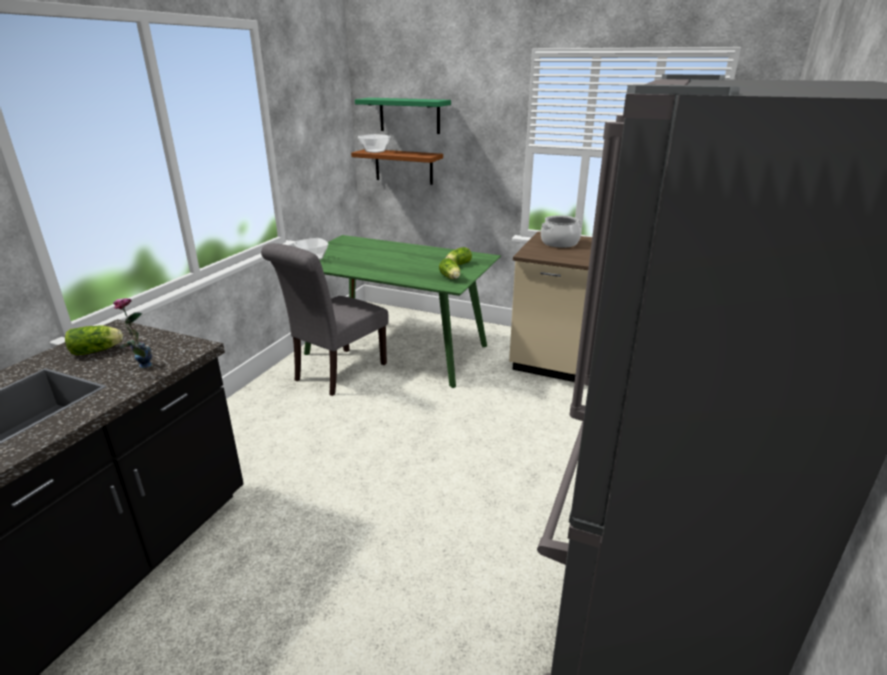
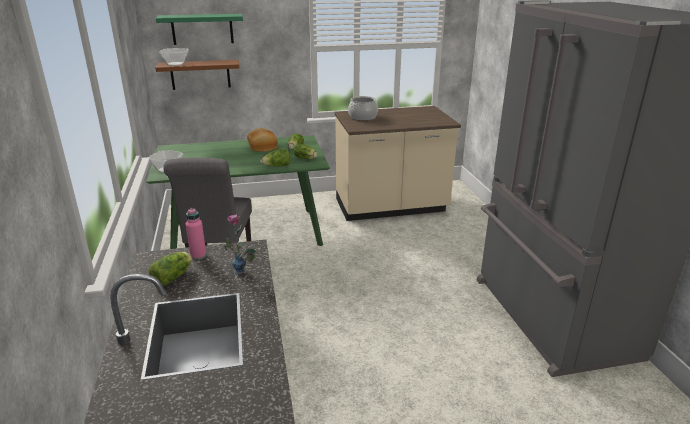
camera: 35 degrees left, 0 degrees up
(148, 338) = (198, 255): none -> pink bottle
(408, 279) = (277, 166): none -> lettuce
(427, 256) = (262, 147): none -> bread

